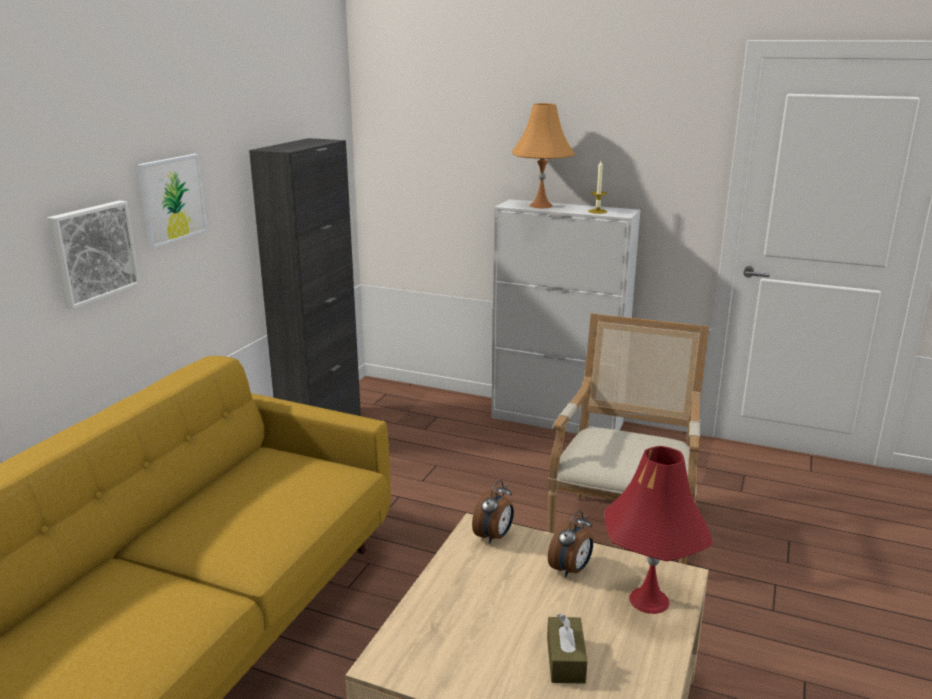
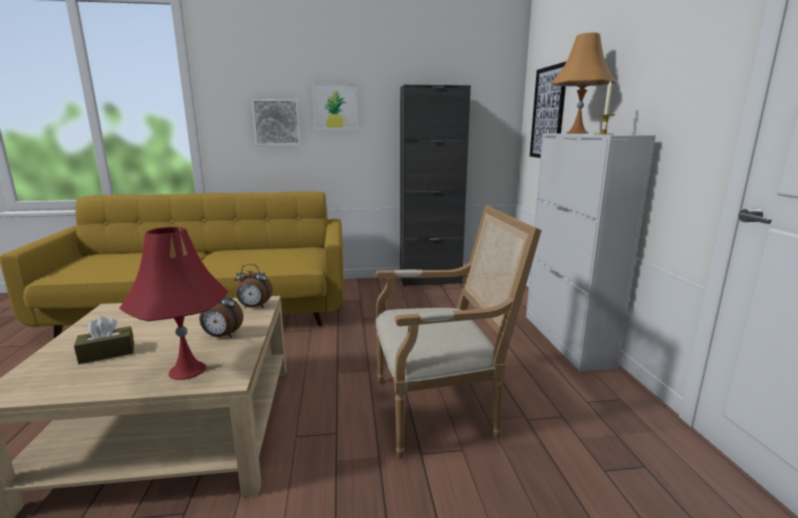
camera: 60 degrees right, 5 degrees down
(429, 168) = (548, 113): none -> picture

